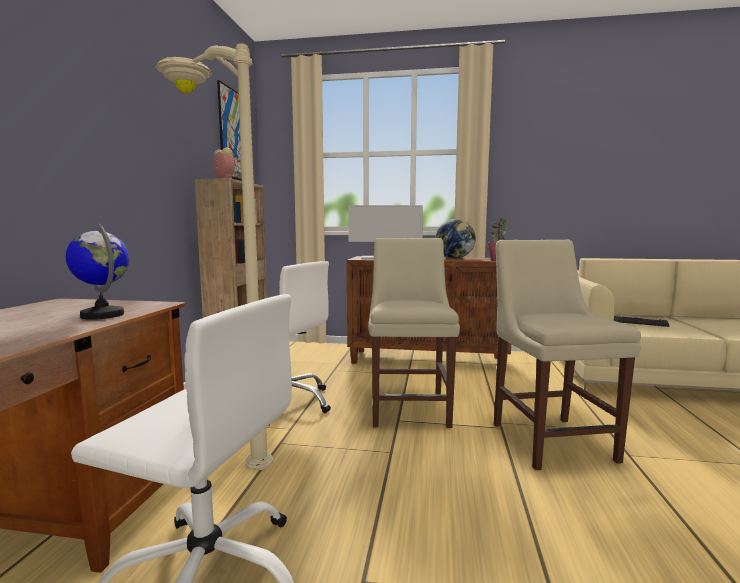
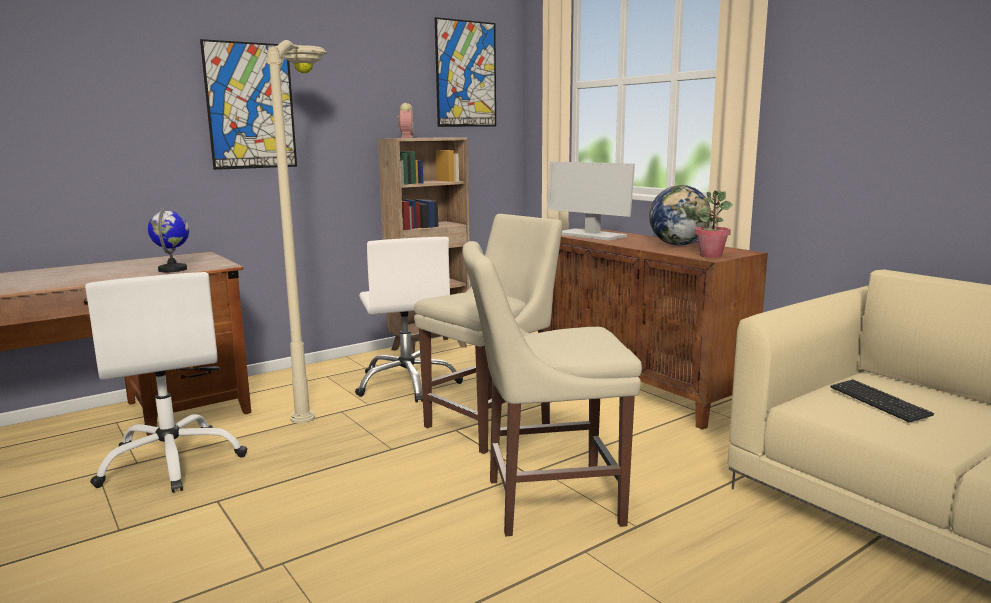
camera: 45 degrees right, 5 degrees up
(91, 121) = (250, 106): none -> picture
(549, 439) = (545, 501): beige chair -> beige chair turned 135 degrees counterclockwise

